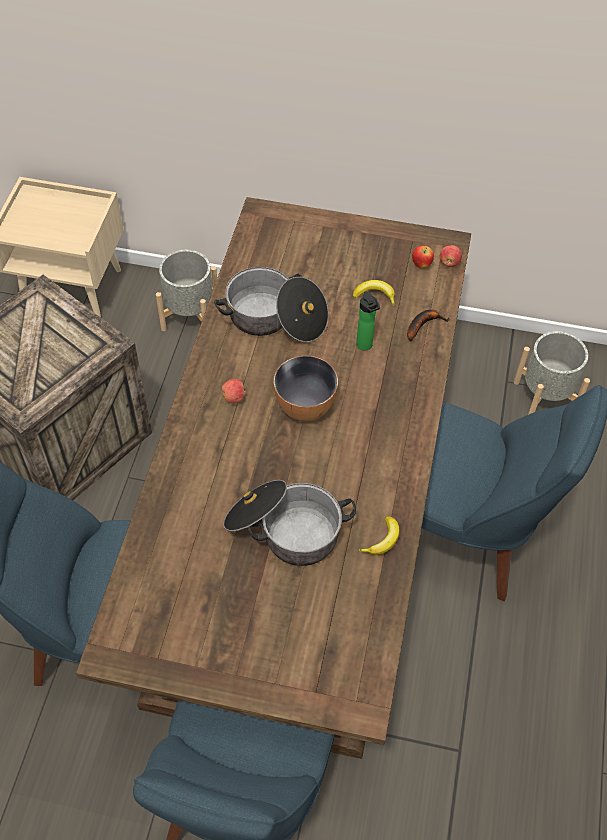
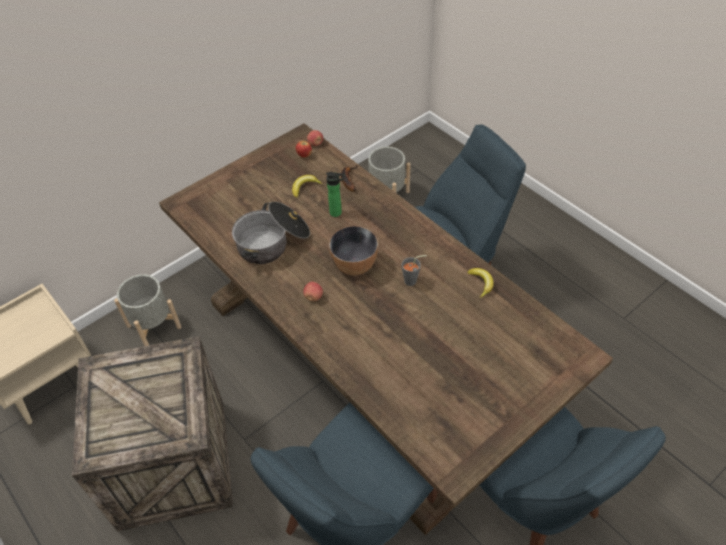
camera: 50 degrees left, 5 degrees down
(285, 530) = (436, 326): cooking pot -> none
(330, 472) = (413, 281): none -> grey cup

